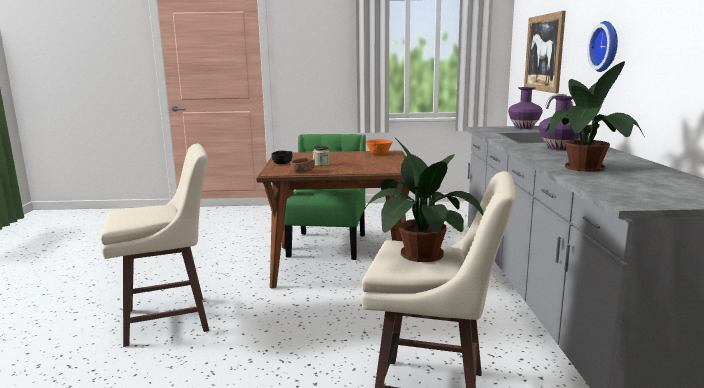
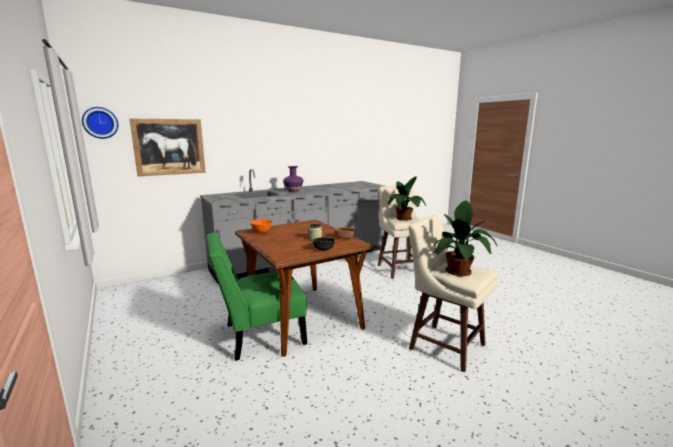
camera: 120 degrees left, 0 degrees up
(523, 127) = (214, 197): purple vase -> none
(586, 168) = (336, 188): potted plant -> potted plant (459, 270)
(607, 46) = (258, 142): wall clock -> wall clock (100, 123)

